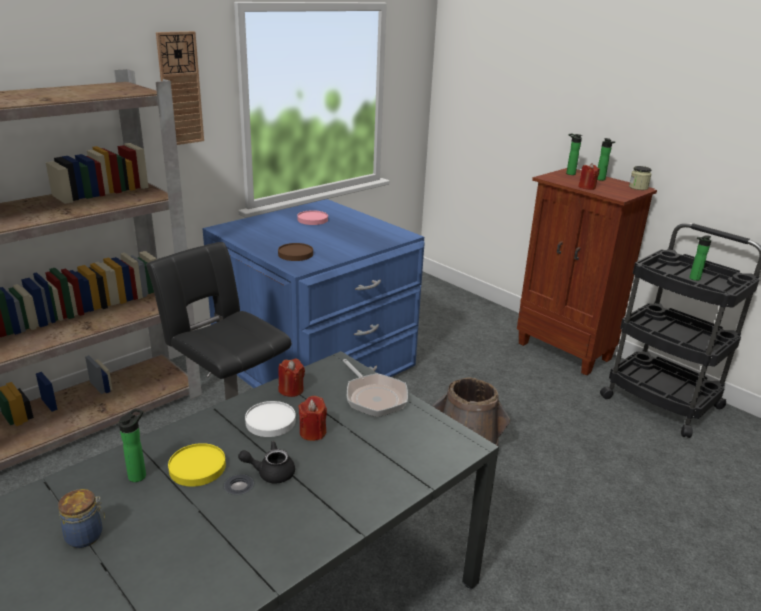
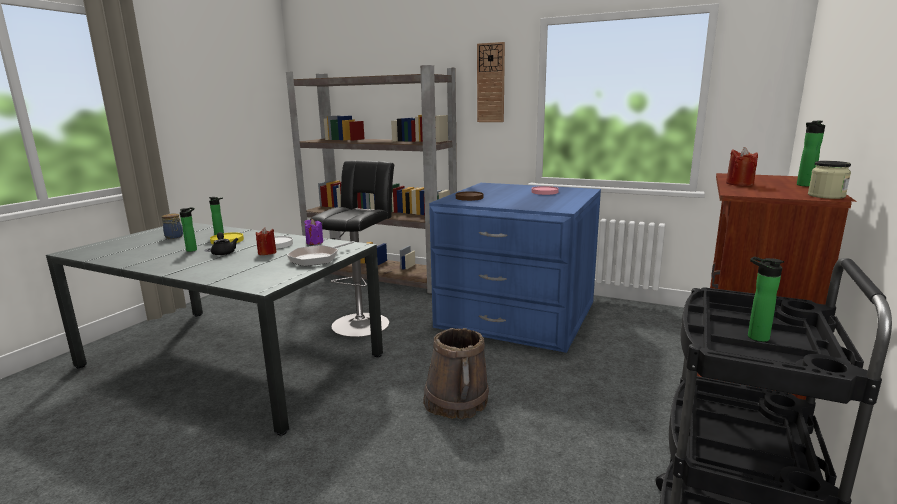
camera: 70 degrees right, 10 degrees down
(291, 390) = (314, 242): red candle -> purple candle
(569, 173) = (784, 178): bottle -> bottle (193, 250)

